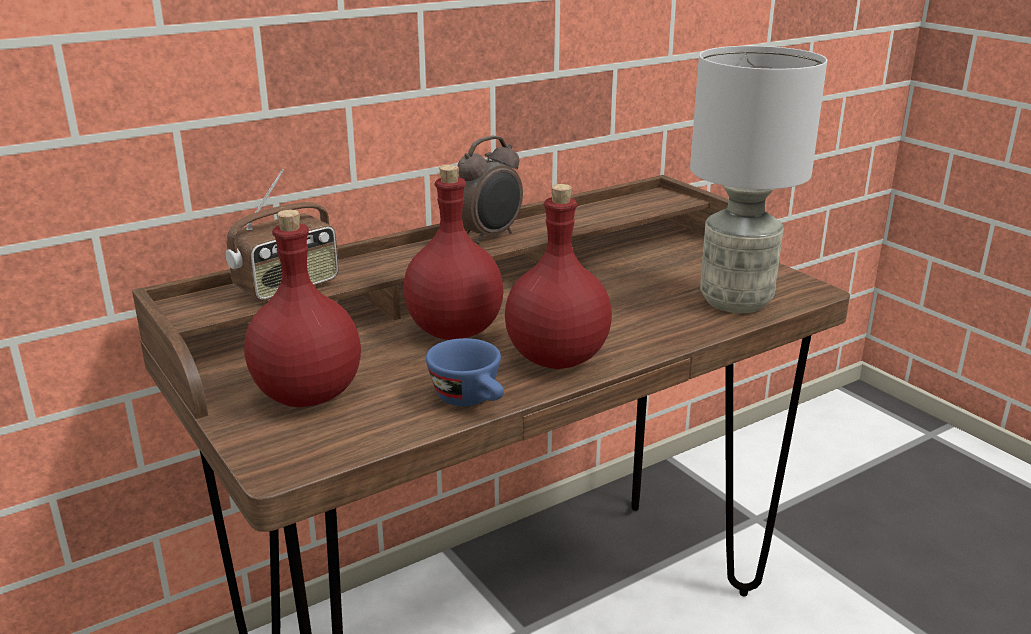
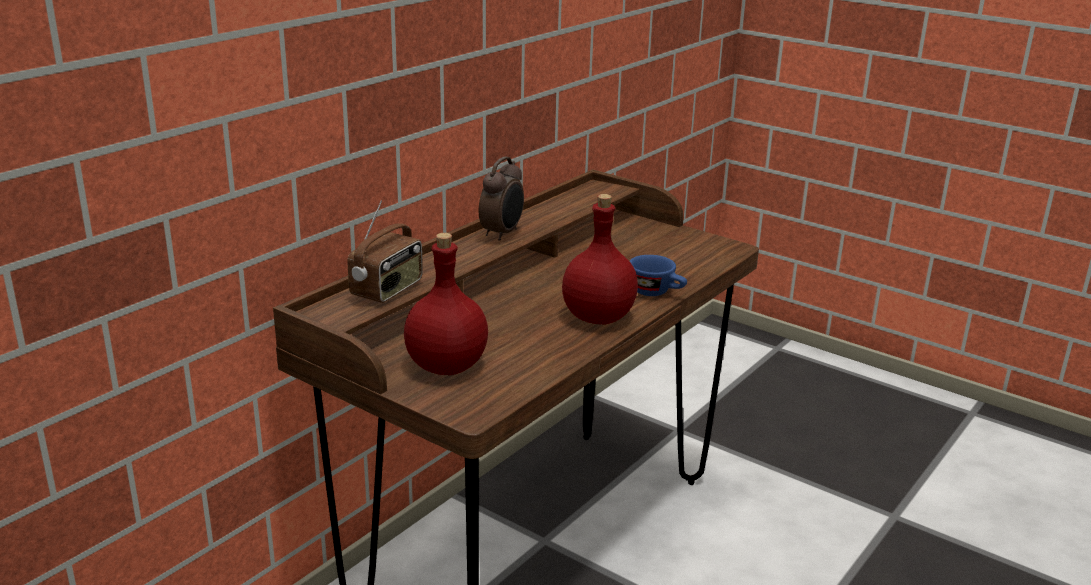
camera: 20 degrees left, 0 degrees up
(452, 331) = (510, 308): red bottle -> none
(472, 400) = (563, 353): blue cup -> blue cup (657, 292)
(734, 300) = (687, 261): grey table lamp -> none

